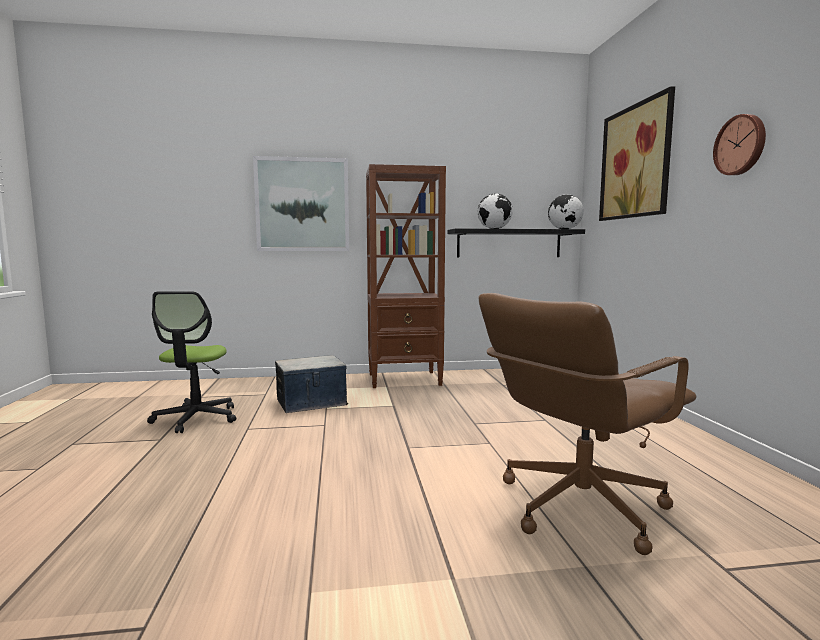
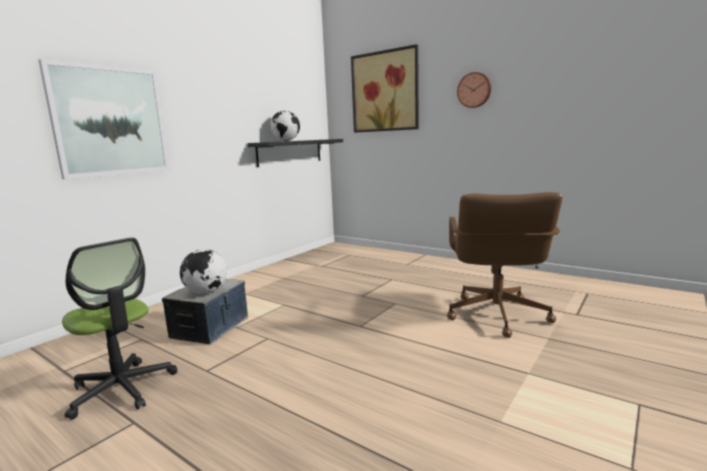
camera: 45 degrees left, 5 degrees up
(405, 380) = (245, 284): brown bookcase -> none
(564, 229) = (327, 139): globe -> globe (206, 292)

